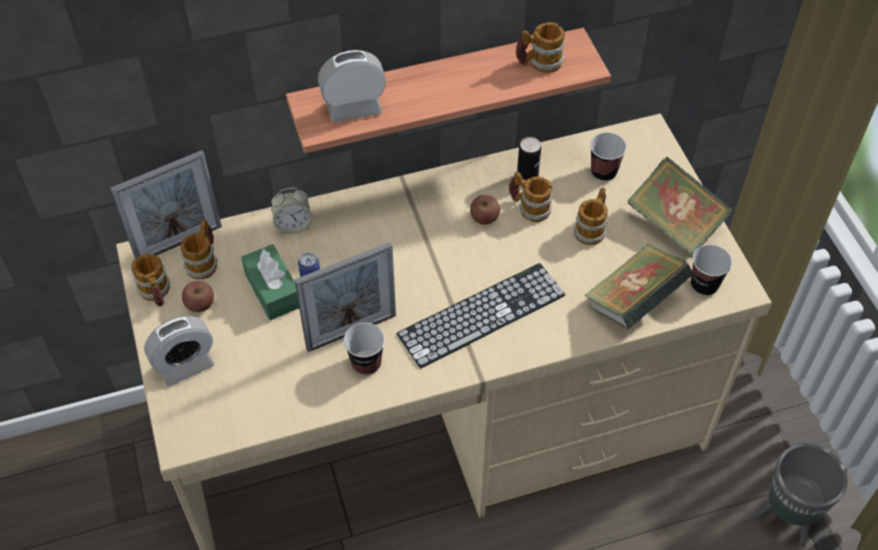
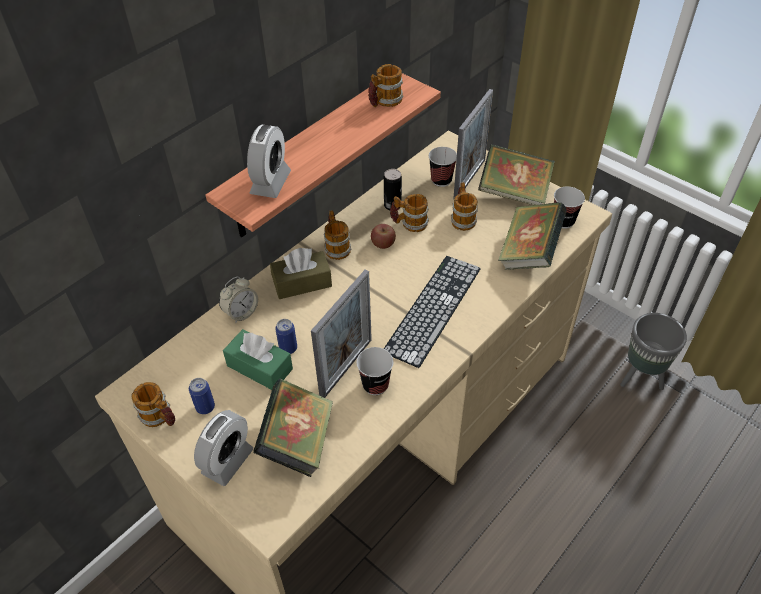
camera: 30 degrees left, 5 degrees down
(179, 243) = (153, 369): picture frame -> picture frame (469, 179)
(200, 304) = (205, 407): apple -> can
(204, 261) = (185, 373): mug -> mug (336, 246)
(257, 380) = (298, 441): none -> book
(354, 108) = (270, 183): alarm clock -> alarm clock turned 150 degrees clockwise
(372, 222) = (302, 283): none -> brown tissue box

